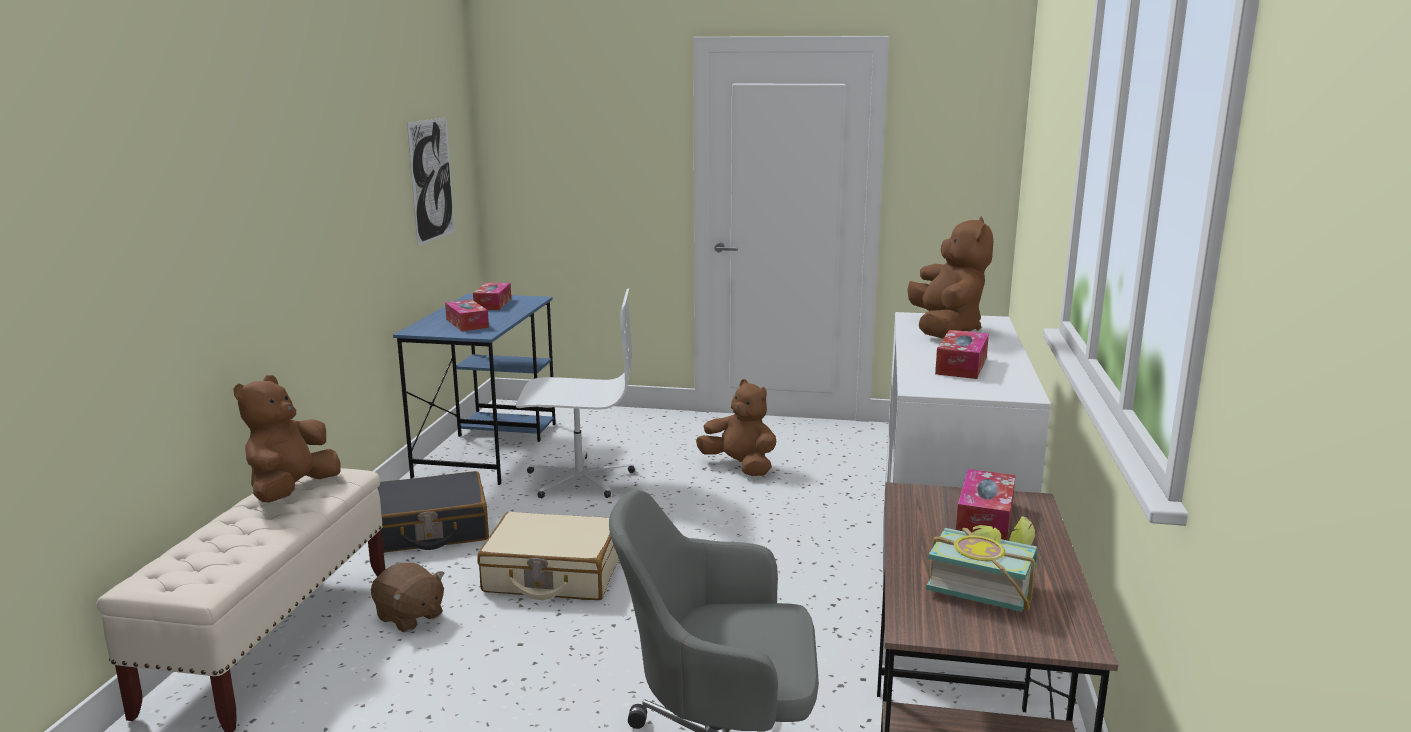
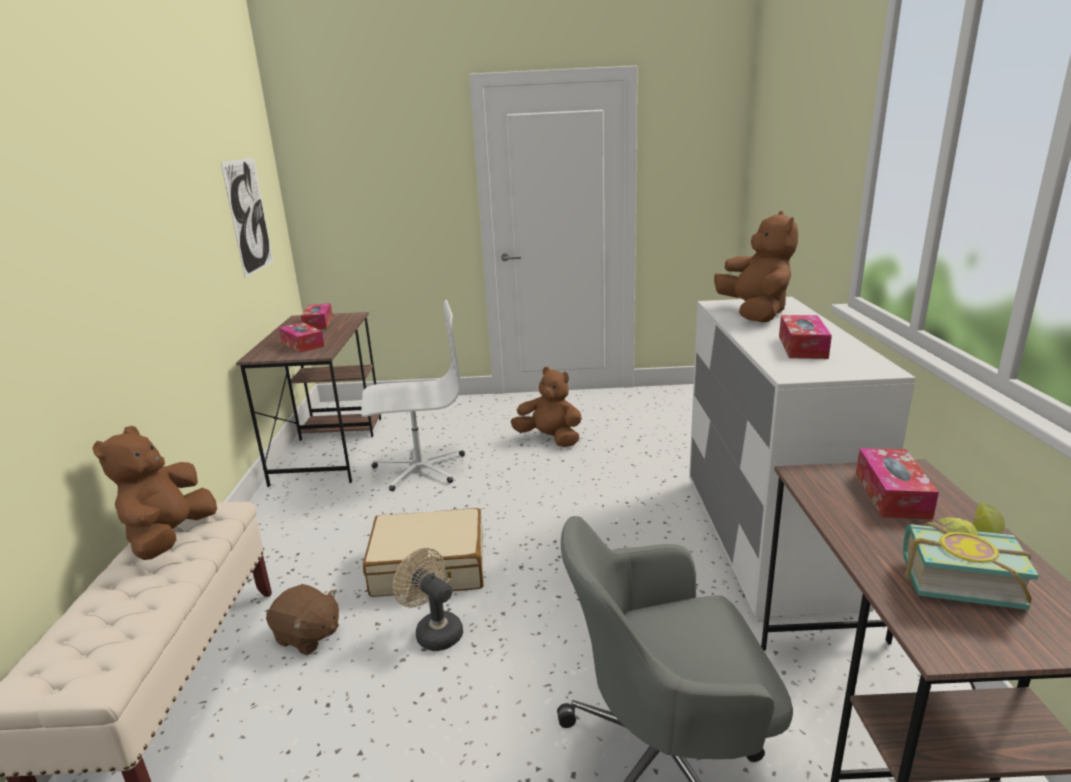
camera: 10 degrees left, 5 degrees up
(429, 530) = (300, 537): black suitcase -> none
(488, 448) = (330, 448): blue desk -> brown desk
(536, 630) = (434, 631): none -> beige fan

